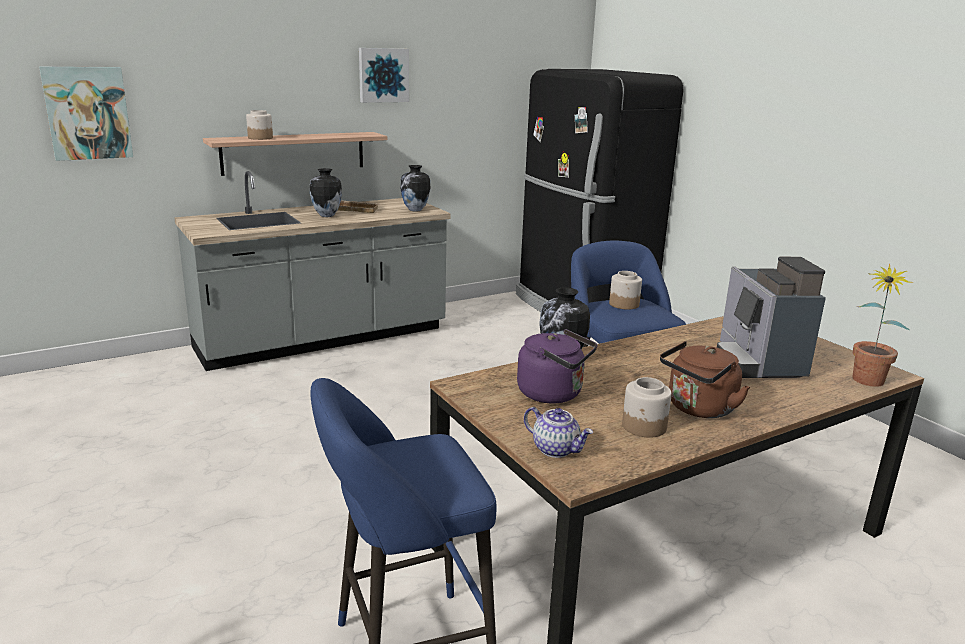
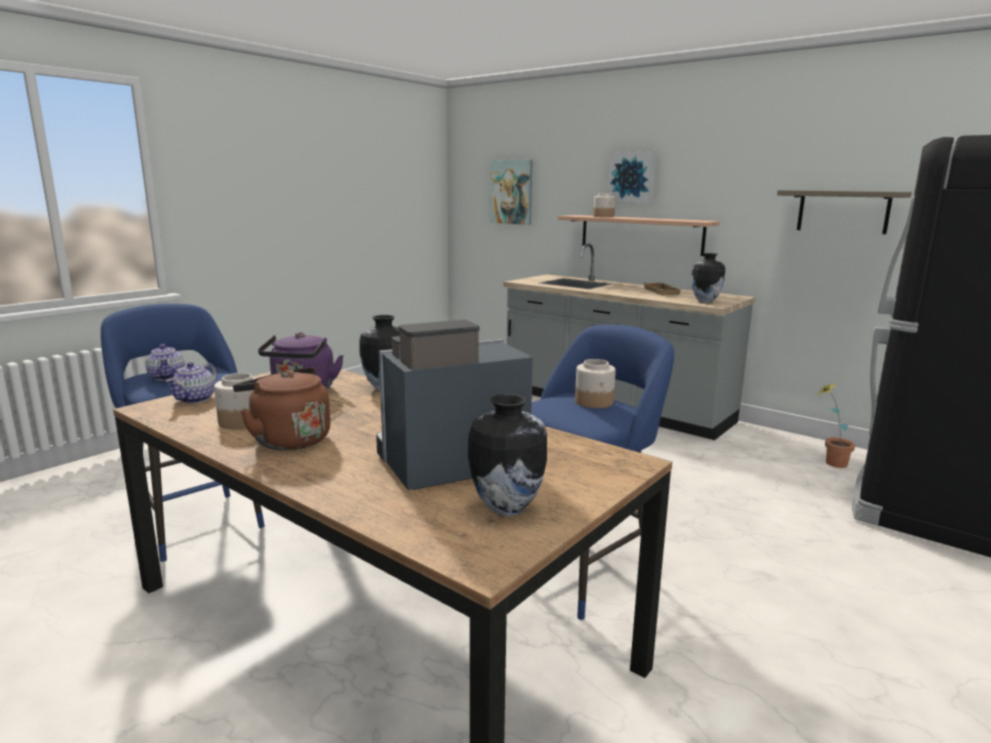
camera: 70 degrees right, 5 degrees down
(326, 215) = (624, 290): vase -> vase (505, 508)
(383, 75) = (738, 162): picture -> picture (632, 177)
(422, 473) = (167, 377): none -> teapot
(465, 116) = (843, 211): none -> shelf
(865, 383) = (423, 537): potted plant -> potted plant (829, 463)

